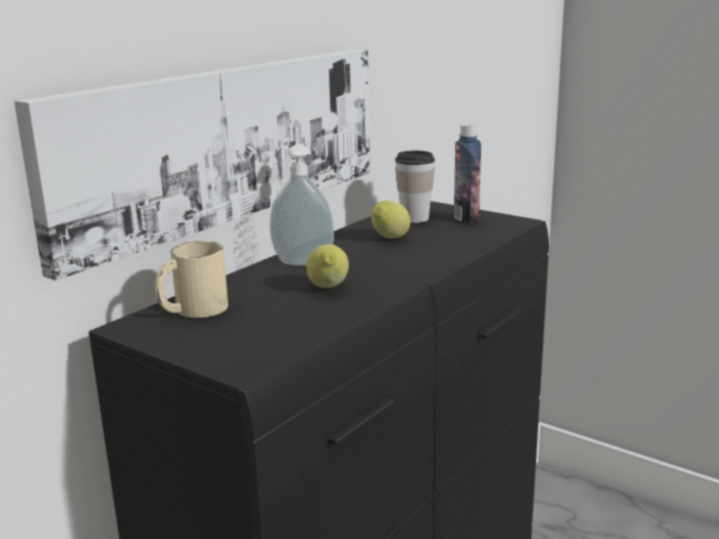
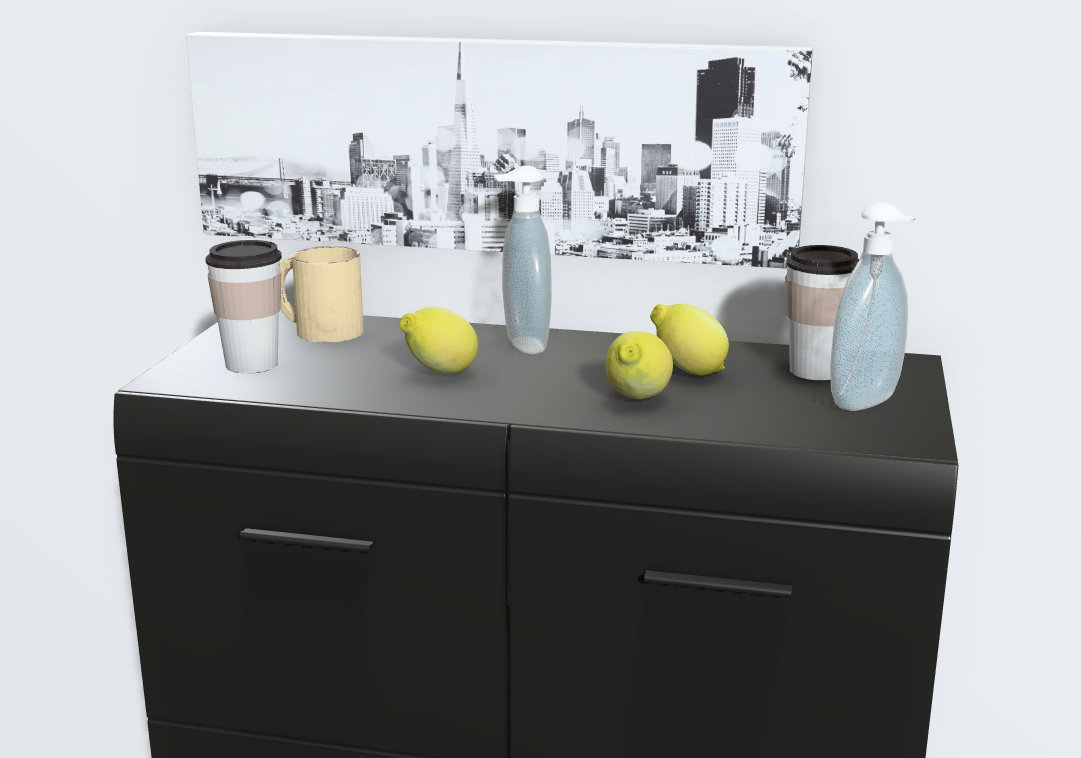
camera: 65 degrees right, 0 degrees up
(242, 337) = (252, 364): none -> cup
(420, 254) = (636, 400): none -> lemon
(466, 218) = (868, 403): bottle -> soap dispenser

